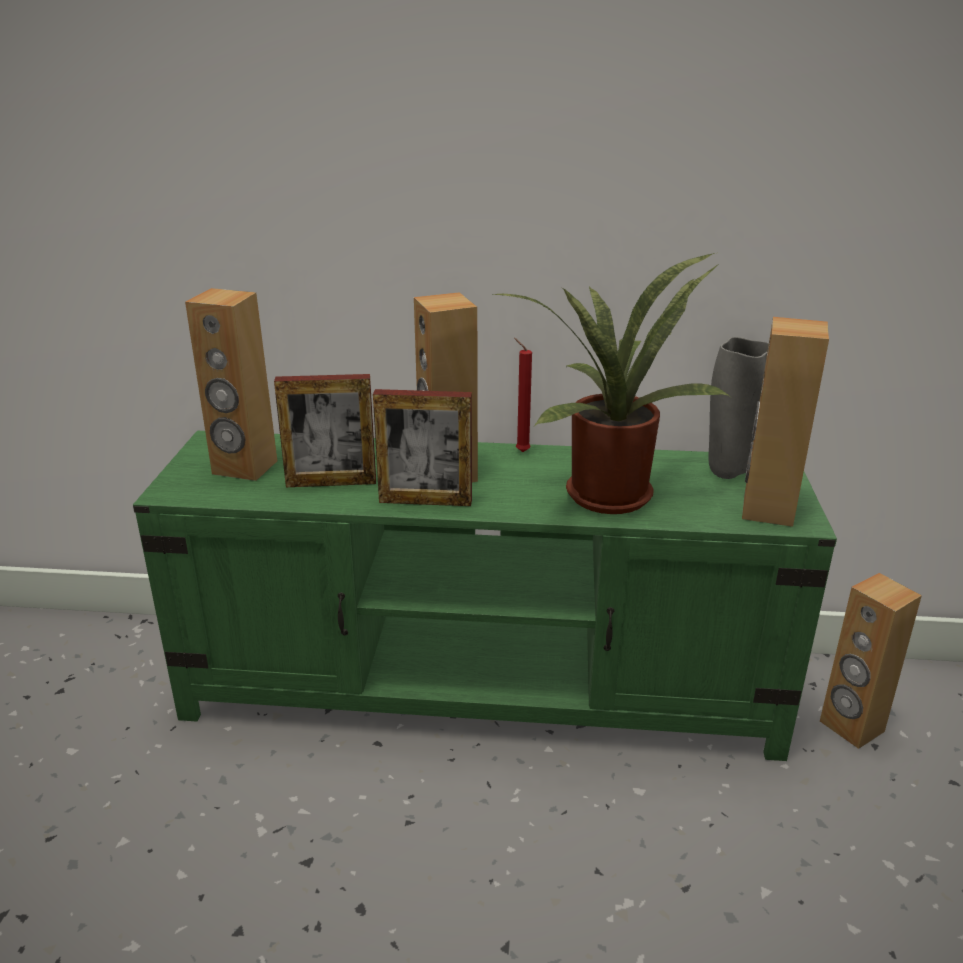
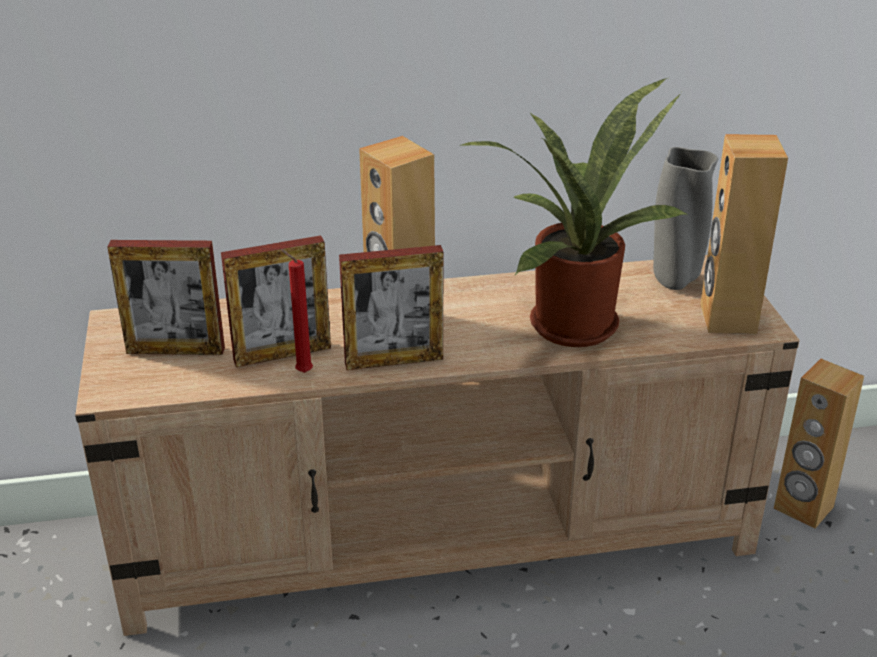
camera: 15 degrees left, 5 degrees up
(244, 468) = (175, 350): brown speaker -> picture frame
(483, 688) = (440, 537): green tv stand -> beige tv stand
(520, 451) = (462, 286): red candle -> red candle (301, 372)

